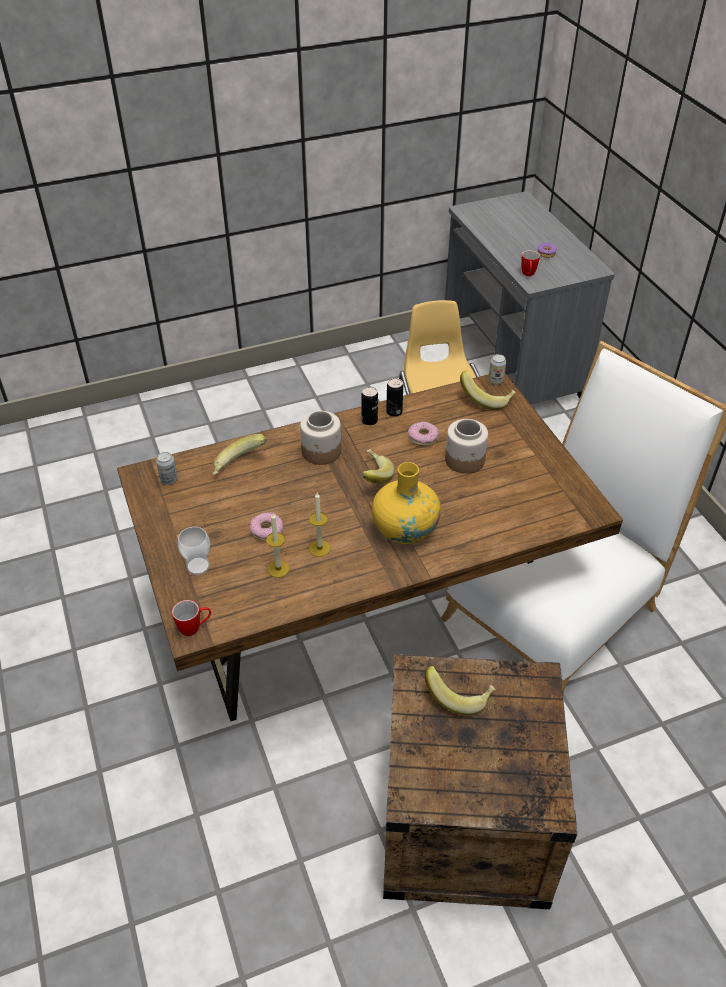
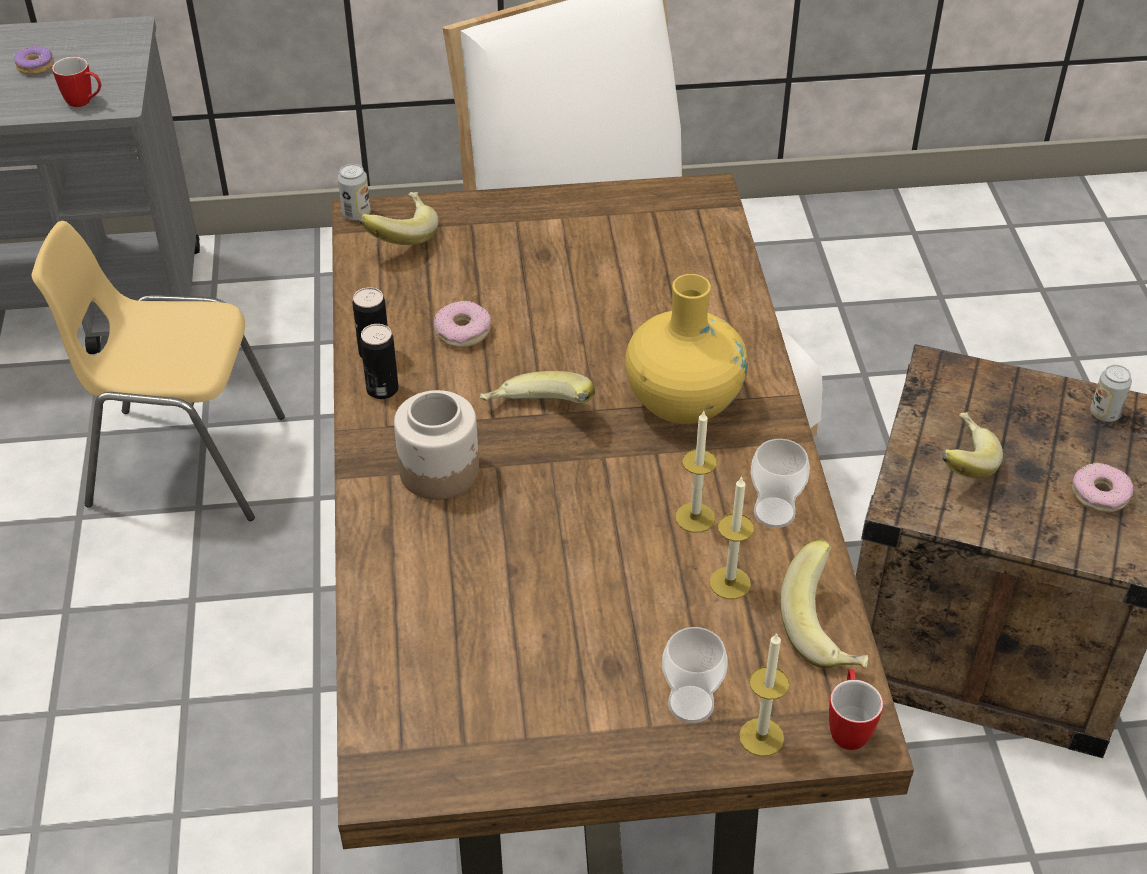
camera: 75 degrees left, 0 degrees up
(169, 480) = (422, 727): can -> can (1104, 414)
(183, 595) = (761, 737): none -> candle
(239, 467) = (431, 602): banana -> banana (827, 630)
(267, 530) = (627, 584): donut -> donut (1099, 494)
(333, 579) = (774, 512): none -> cup
(465, 460) = (542, 295): jar -> none

